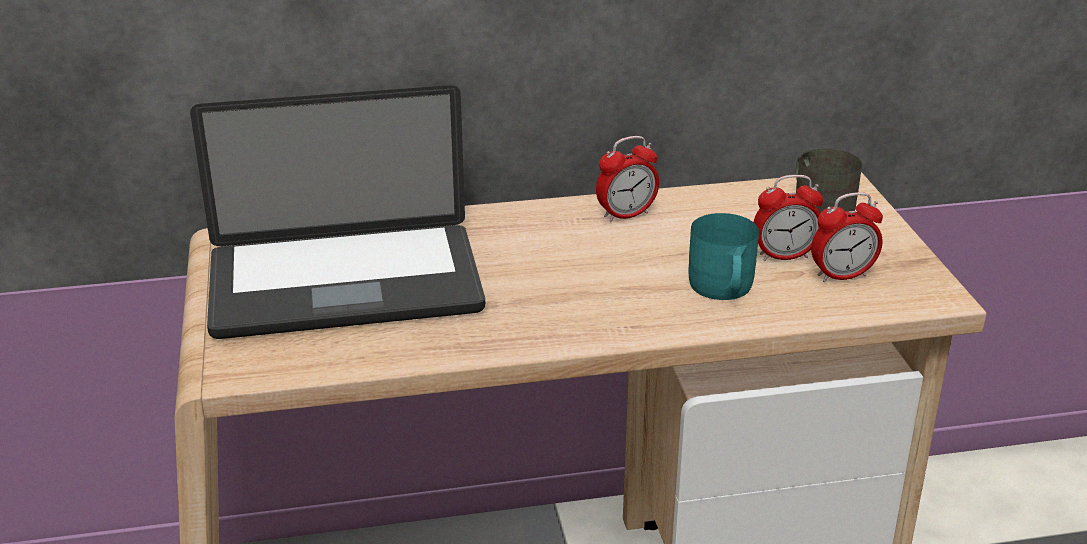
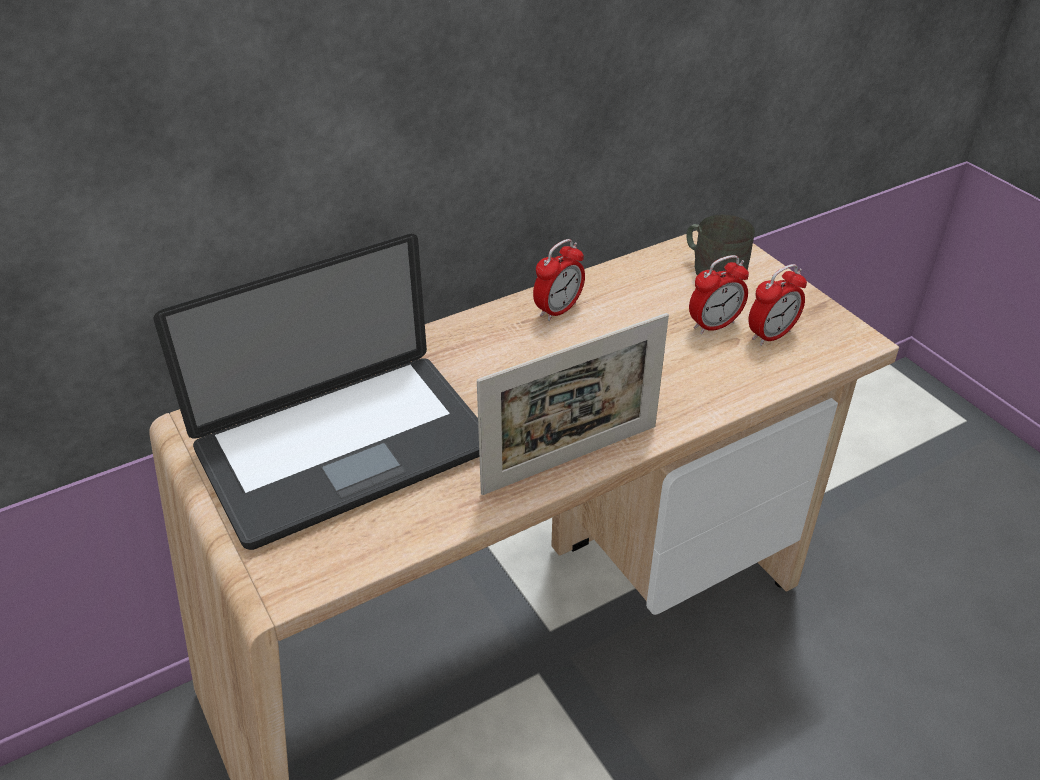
camera: 20 degrees left, 10 degrees up
(555, 334) = (571, 459): none -> picture frame
(722, 289) = (684, 373): turquoise mug -> none

